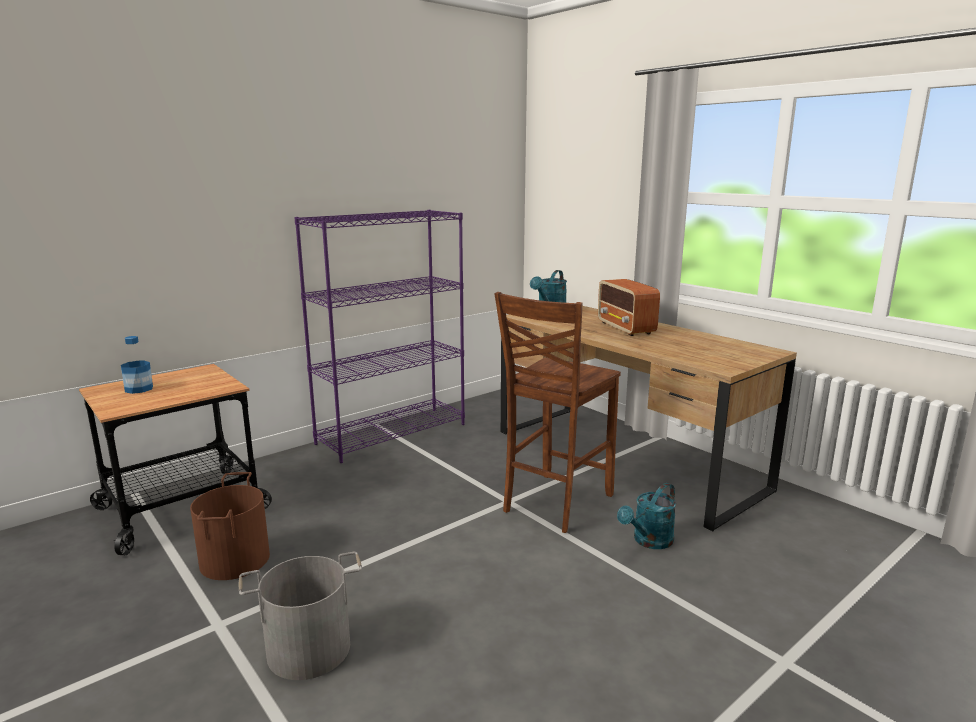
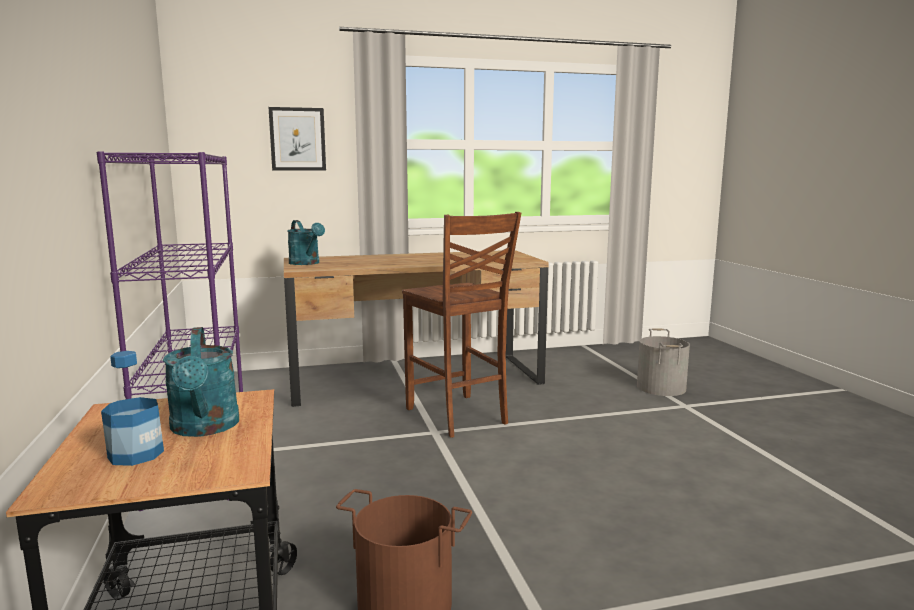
camera: 65 degrees left, 5 degrees down
(308, 648) = (612, 566): grey bucket -> grey bucket (660, 387)
(605, 189) = (297, 139): none -> picture
(626, 328) = (399, 259): radio -> none
(649, 541) = (542, 402): turquoise watering can -> turquoise watering can (205, 428)

